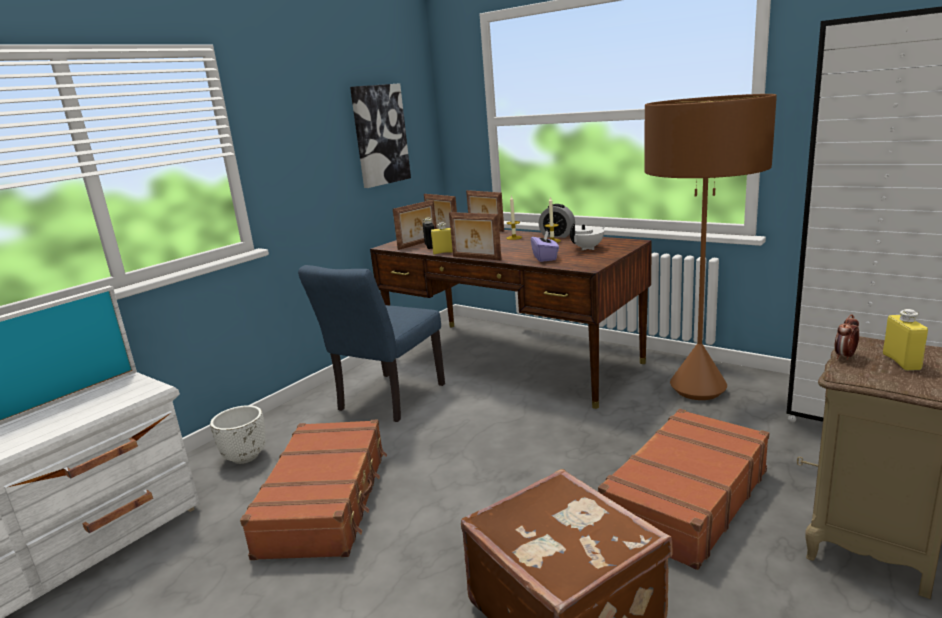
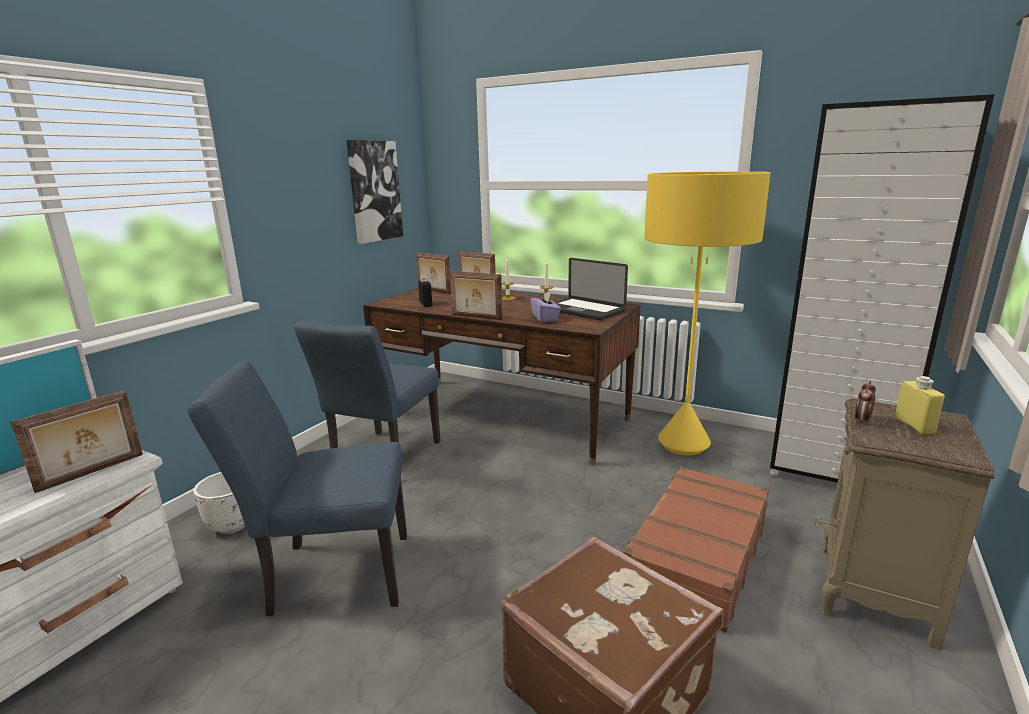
camera: 10 degrees left, 0 degrees up
(326, 501) = (330, 574): brown suitcase -> blue chair
(418, 244) = (413, 302): picture frame -> picture frame (92, 473)
(444, 252) = (442, 311): yellow bottle -> none
(557, 236) = (549, 297): alarm clock -> none
(588, 248) = (583, 310): white teapot -> laptop
(698, 390) = (683, 446): brown floor lamp -> yellow floor lamp

